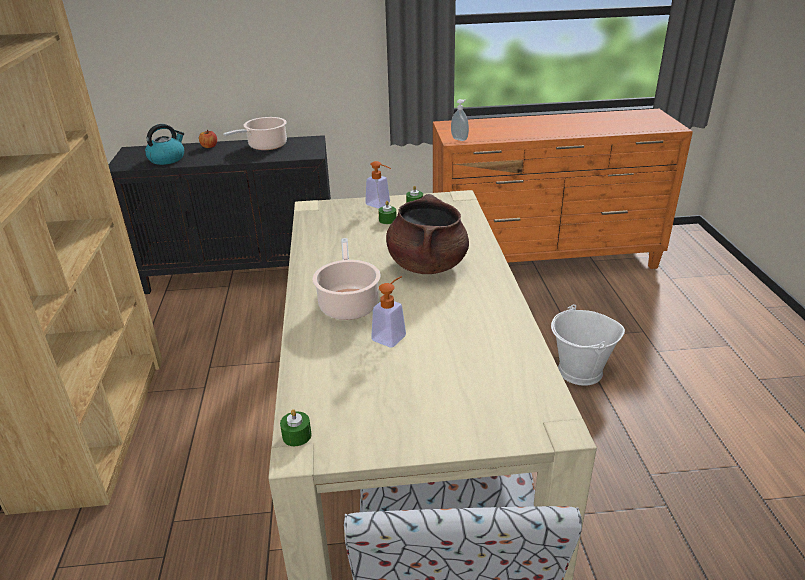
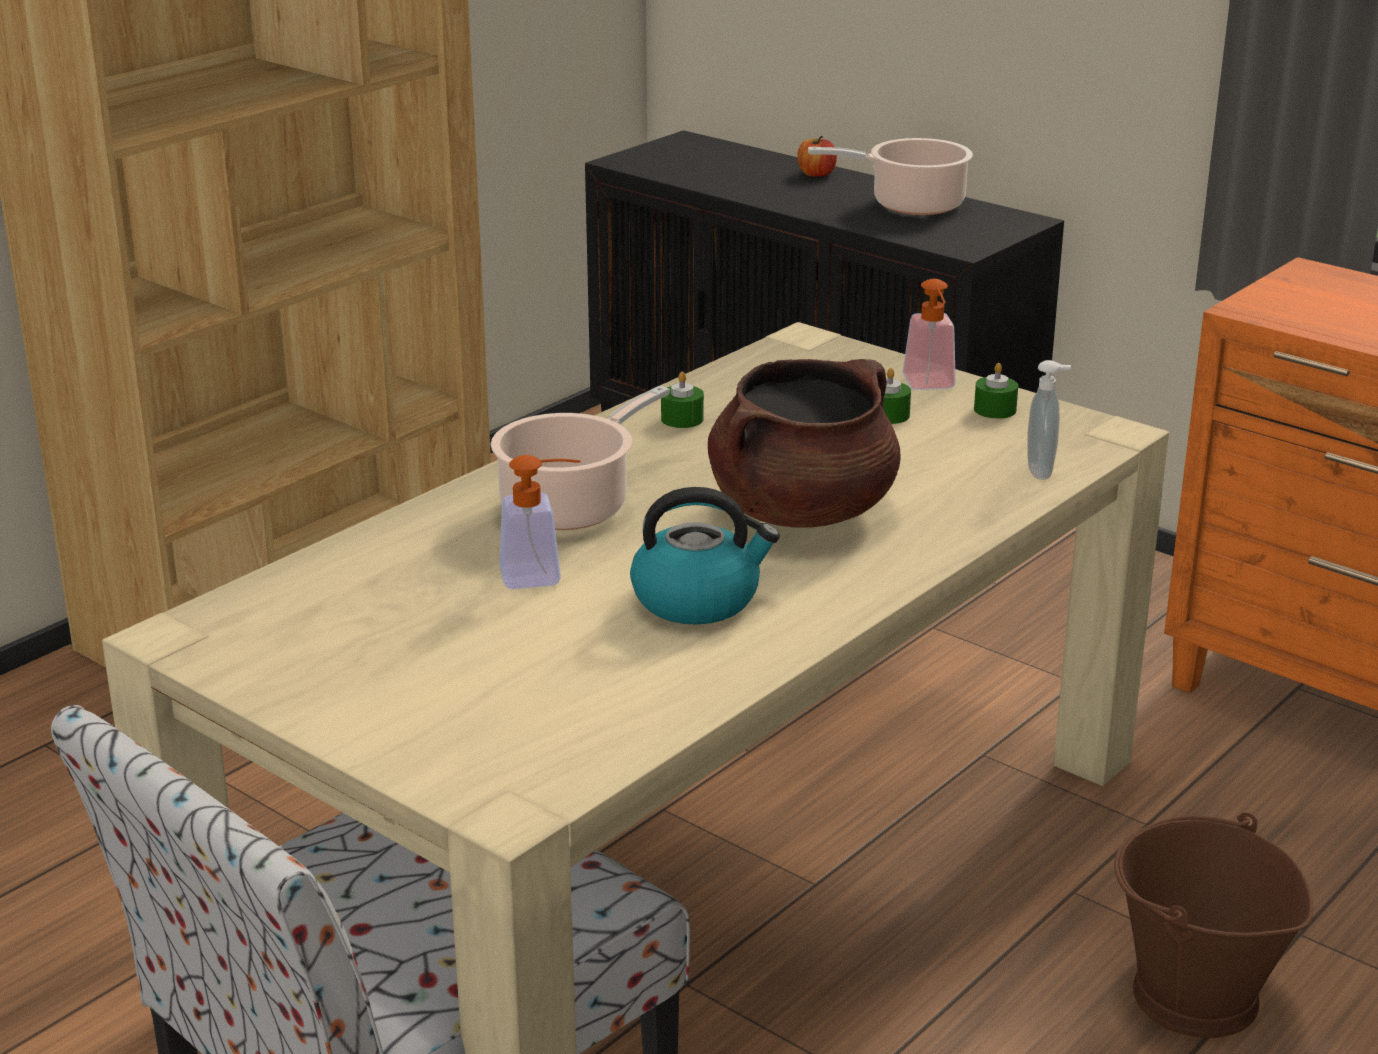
camera: 45 degrees right, 5 degrees down
(167, 159) = (711, 173): kettle -> kettle (698, 599)
(297, 435) = (206, 616): green candle -> green candle (682, 419)
(460, 139) = (1270, 310): soap dispenser -> soap dispenser (1043, 471)
(580, 372) = (1193, 997): white bucket -> brown bucket

